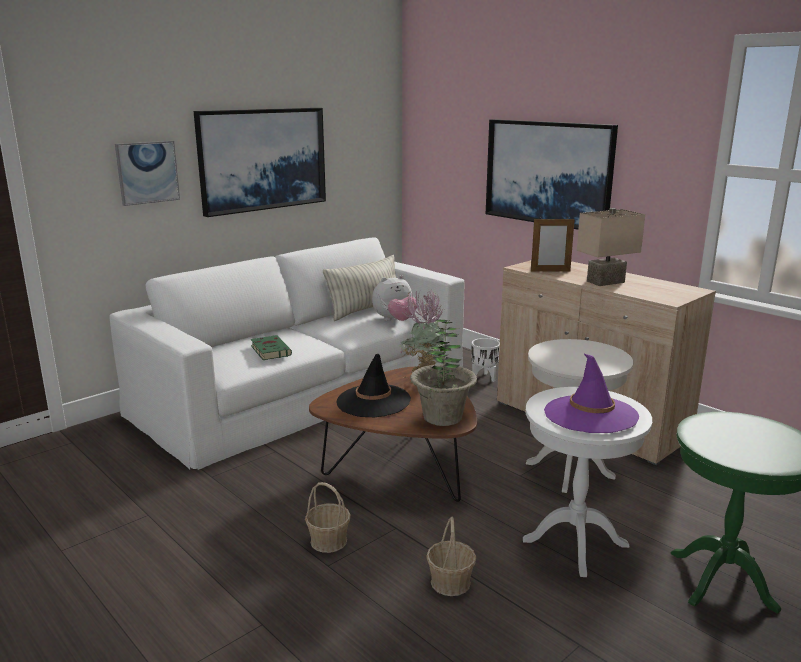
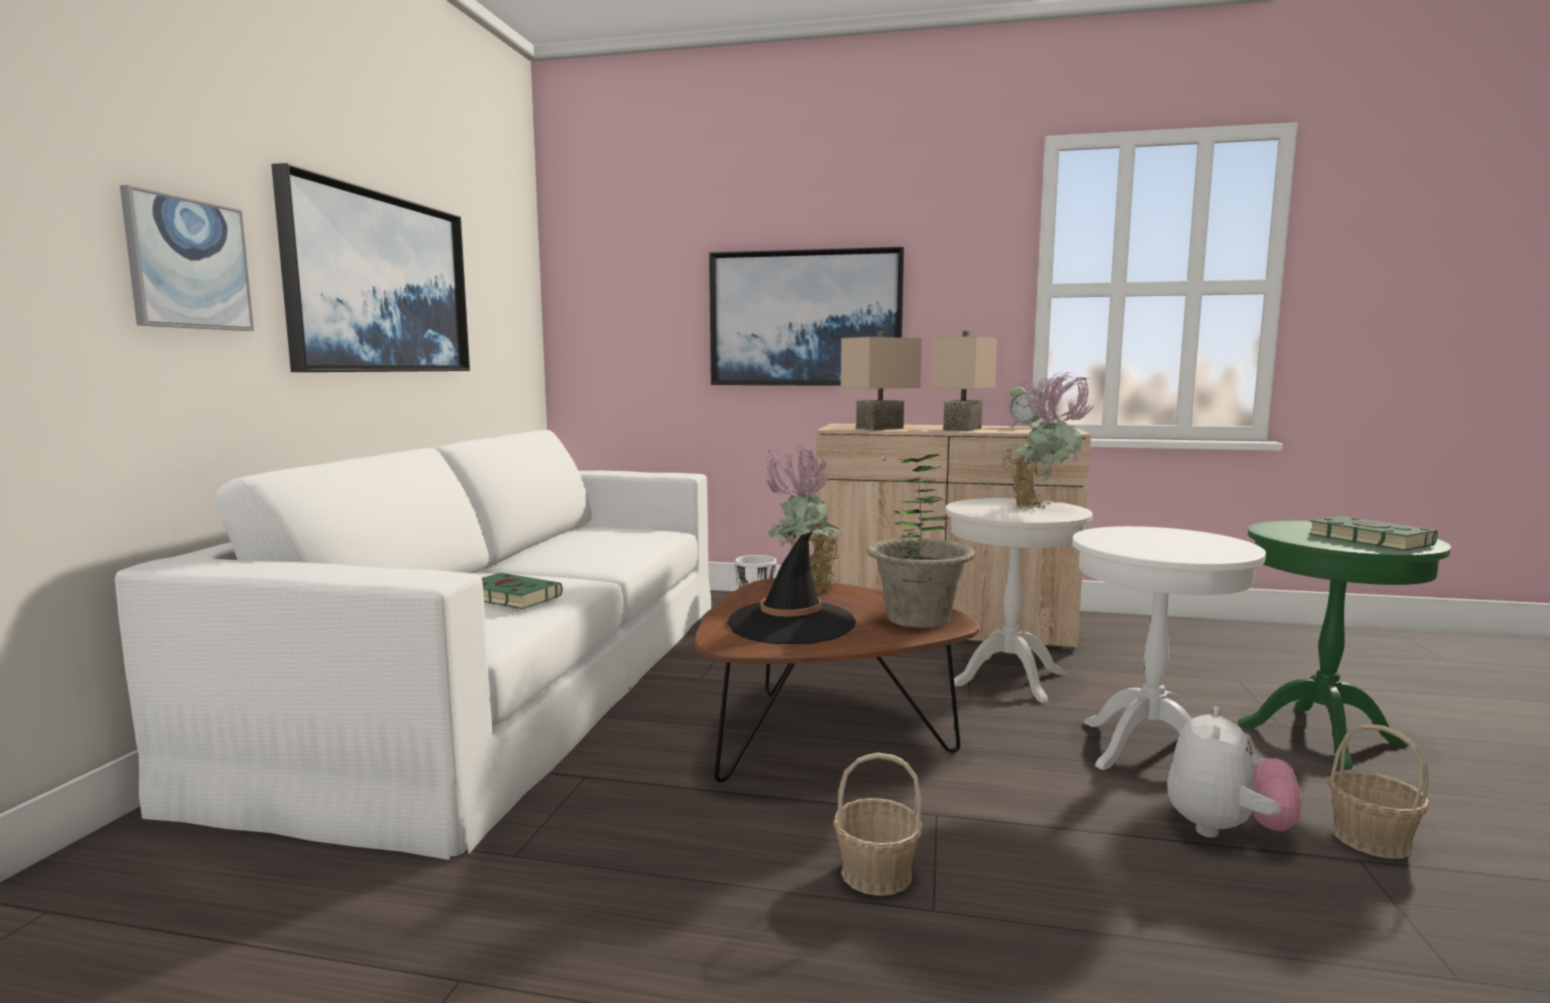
camera: 35 degrees left, 10 degrees down
(366, 310) = (575, 535): pillow -> none
(395, 321) = (642, 540): plush toy -> plush toy (1225, 830)
(450, 582) = (1118, 854): basket -> basket (1371, 839)
(550, 271) = (878, 428): picture frame -> beige table lamp
(590, 414) = (1178, 544): purple hat -> none
(597, 360) = (1043, 508): none -> potted plant
(672, 284) = (1025, 426): none -> alarm clock
(748, 448) = (1366, 539): none -> green book

